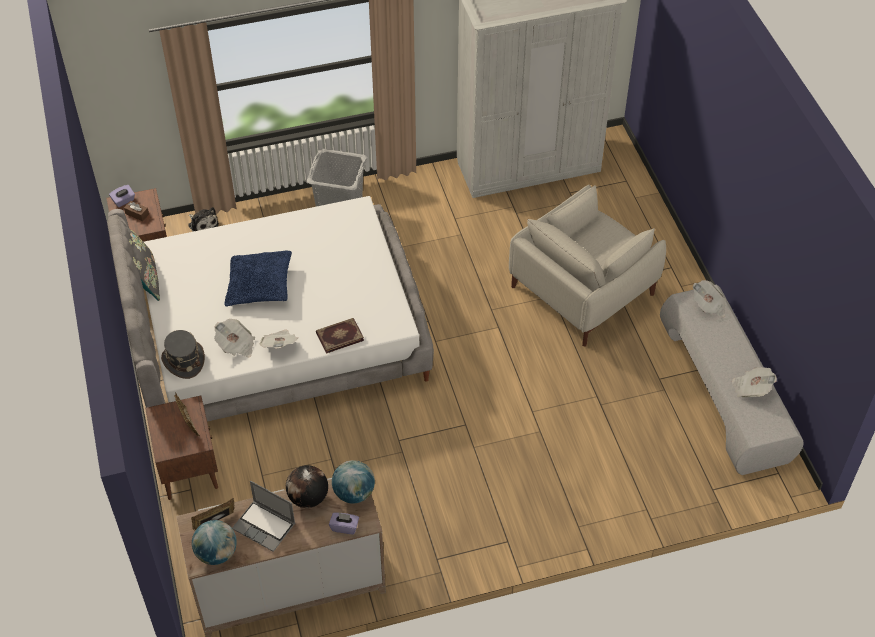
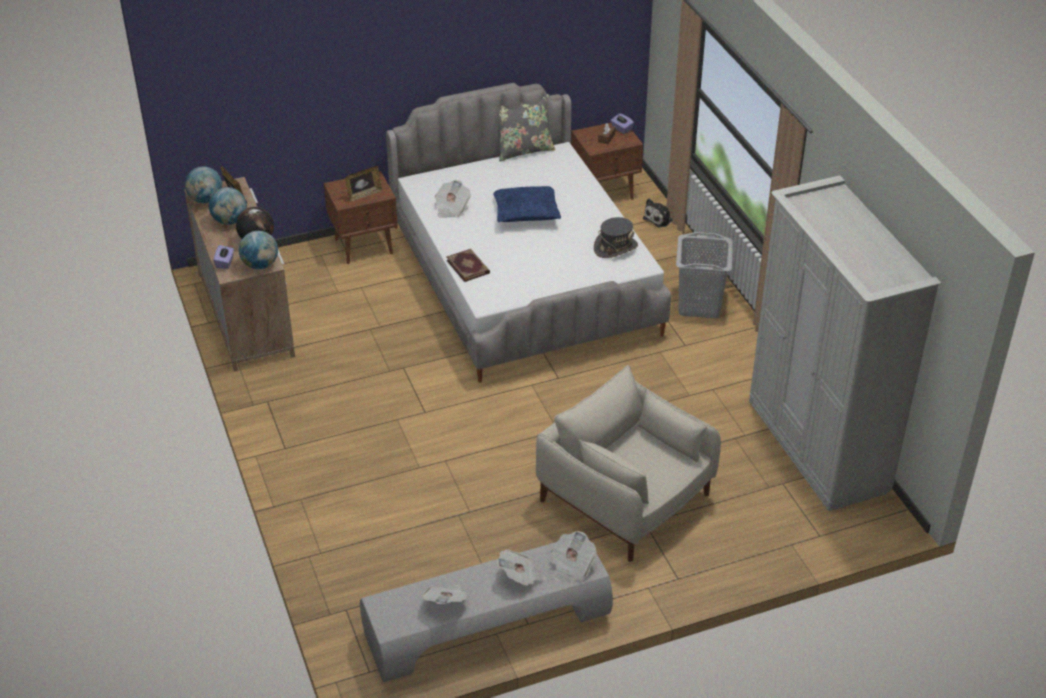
camera: 85 degrees right, 10 degrees down
(183, 360) = (431, 182): grey hat -> grey hat (615, 247)
(265, 526) = (230, 221): laptop -> globe
(279, 345) = (453, 232): newspaper -> newspaper (521, 576)

